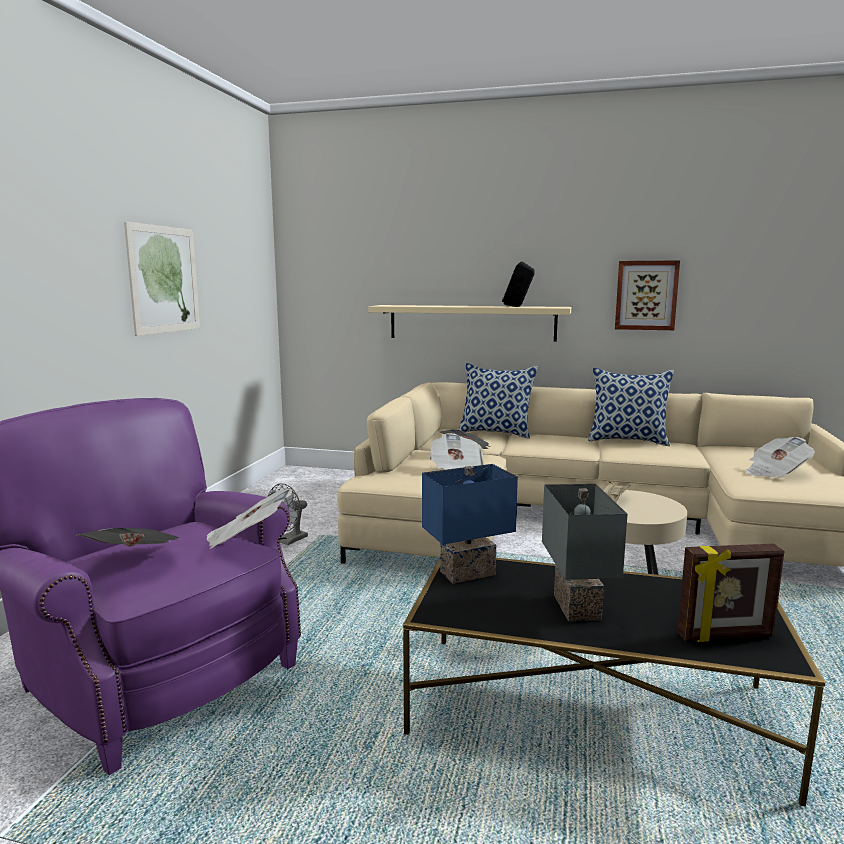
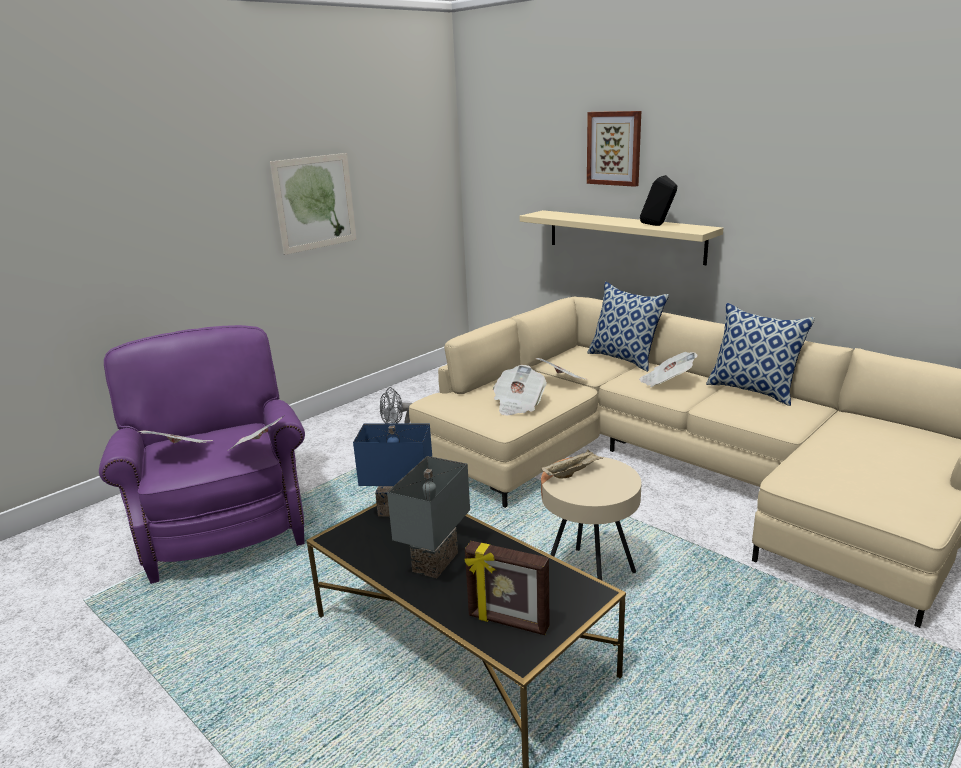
camera: 30 degrees right, 10 degrees up
(646, 295) = (808, 220): picture -> picture (614, 148)
(775, 473) = (856, 467): newspaper -> newspaper (666, 382)

